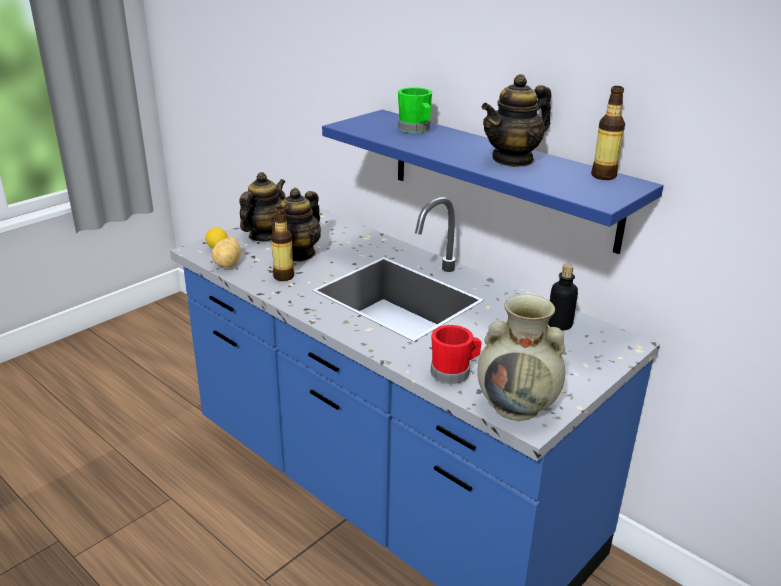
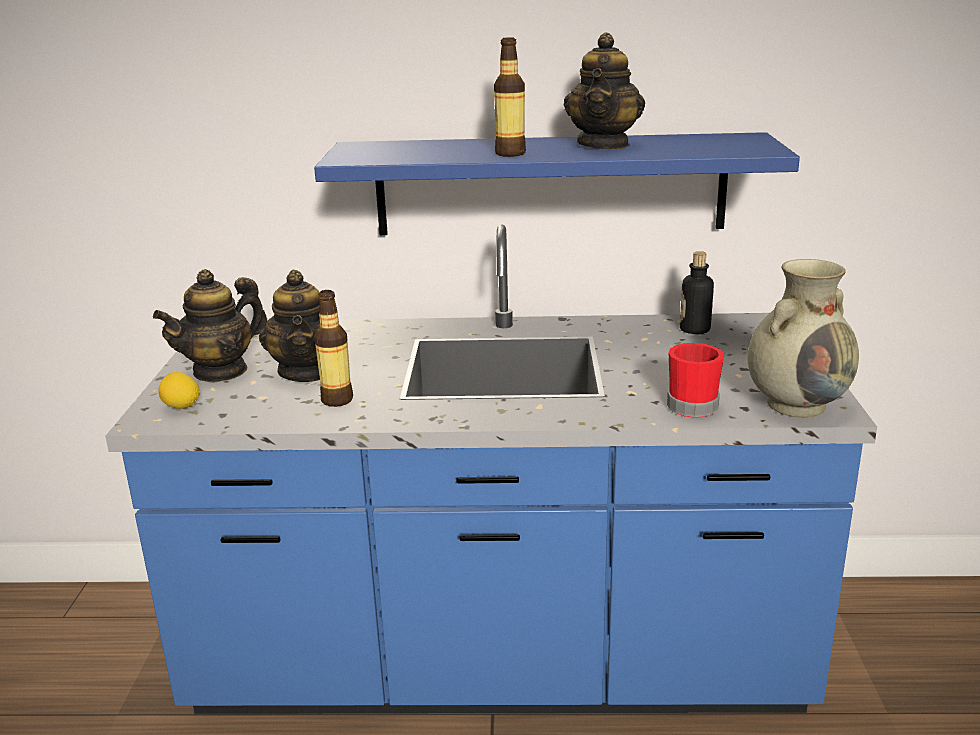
camera: 40 degrees left, 5 degrees down
(229, 264) = (233, 416): potato -> none
(265, 236) = (221, 371): teapot -> teapot turned 120 degrees counterclockwise
(416, 130) = (435, 147): green mug -> none
(603, 176) = (710, 137): bottle -> bottle (510, 153)

